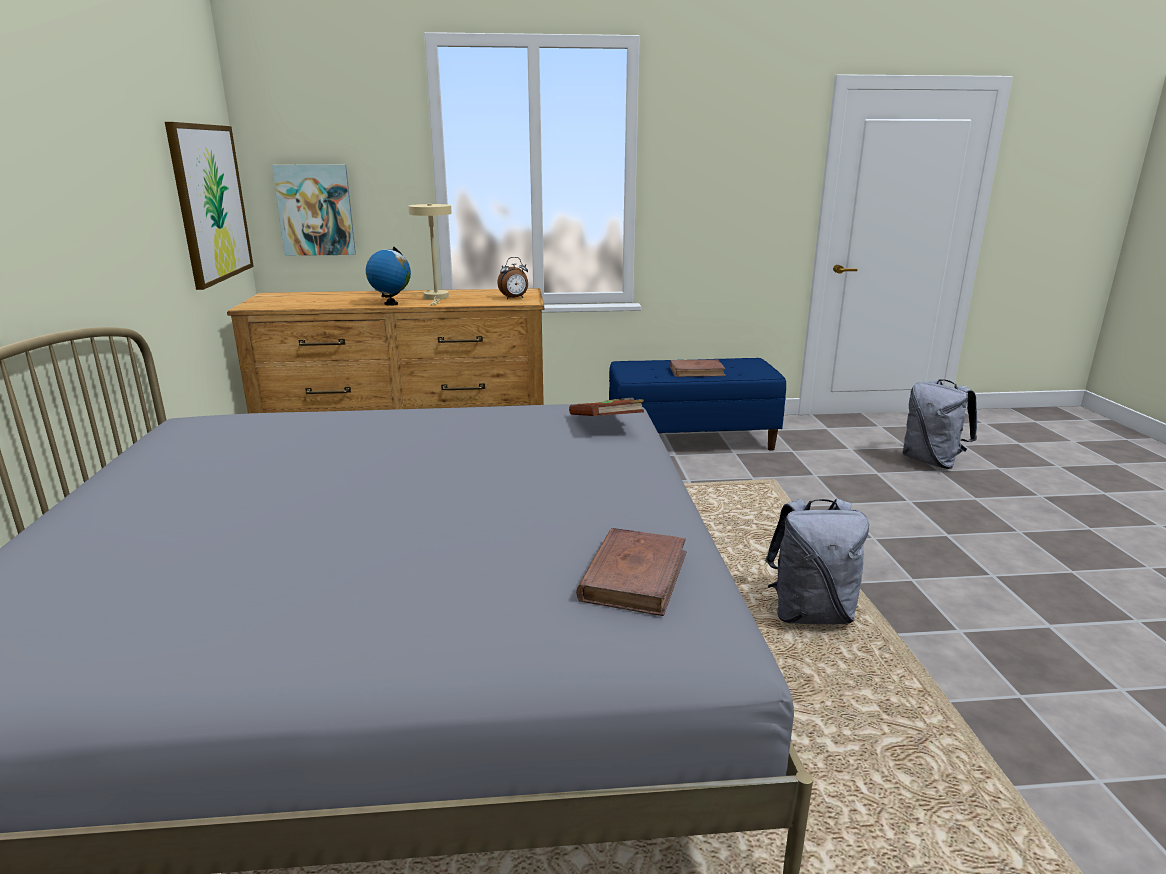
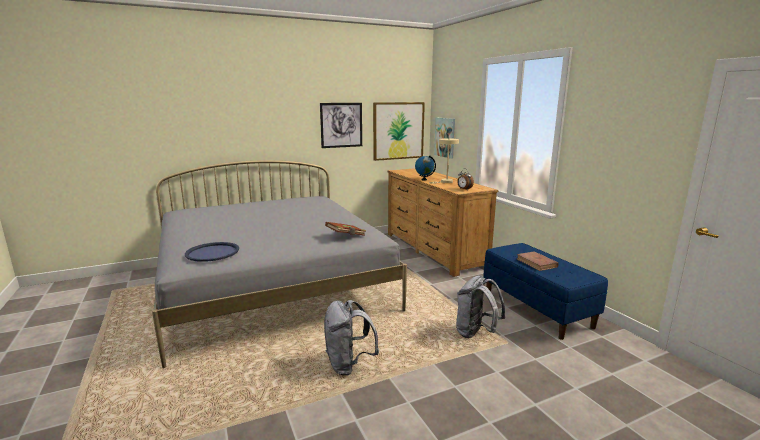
camera: 70 degrees right, 5 degrees down
(131, 192) = (341, 125): none -> picture
(634, 576) = (212, 252): brown book -> blue tray
(931, 462) = (644, 421): grey backpack -> grey backpack (476, 333)

